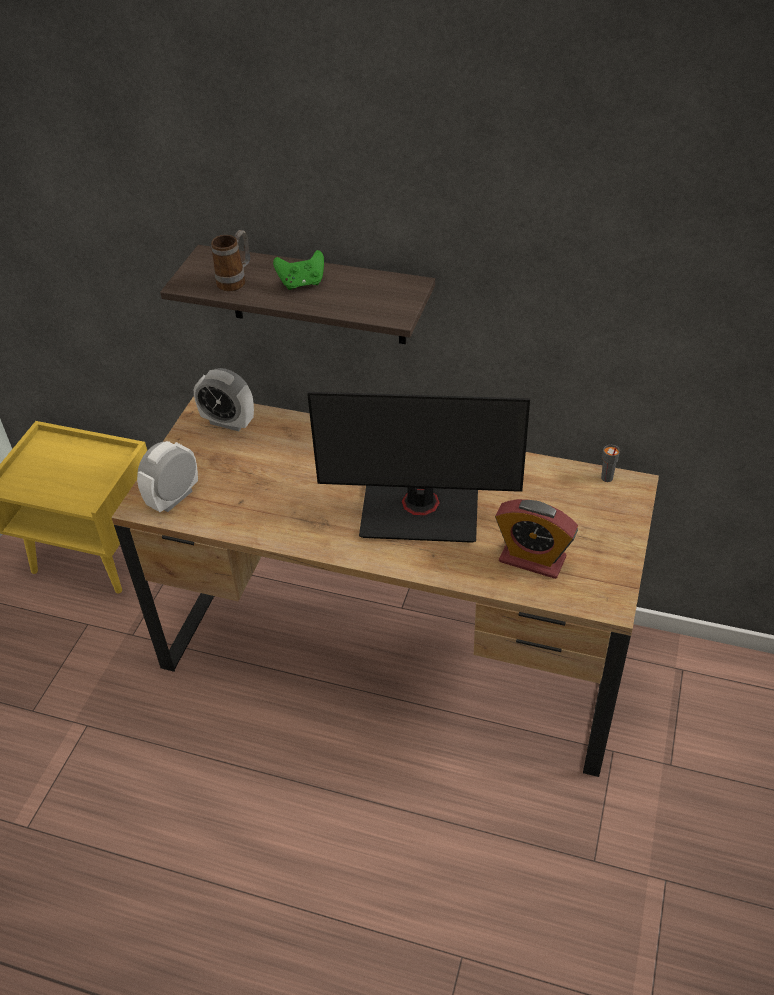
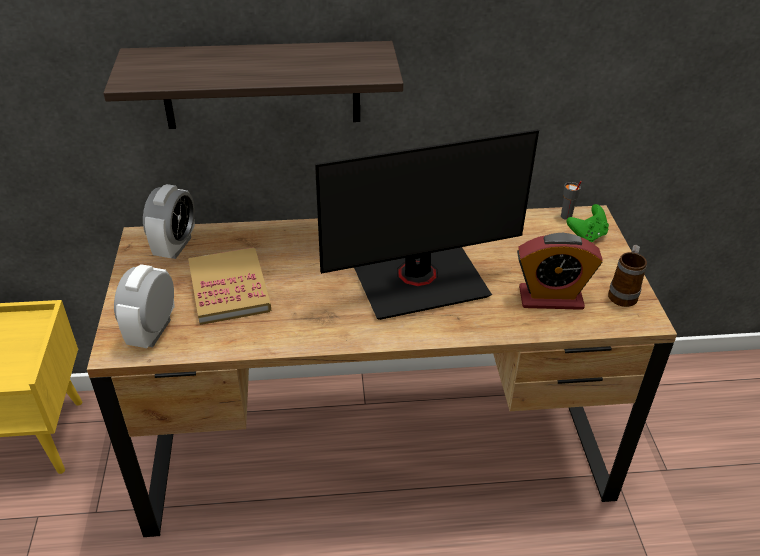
camera: 25 degrees left, 5 degrees down
(228, 422) = (175, 246): alarm clock -> alarm clock turned 75 degrees counterclockwise
(236, 281) = (187, 71): mug -> mug (623, 294)
(252, 474) = (229, 288): none -> book
(302, 283) = (261, 63): green game controller -> green game controller (587, 236)

